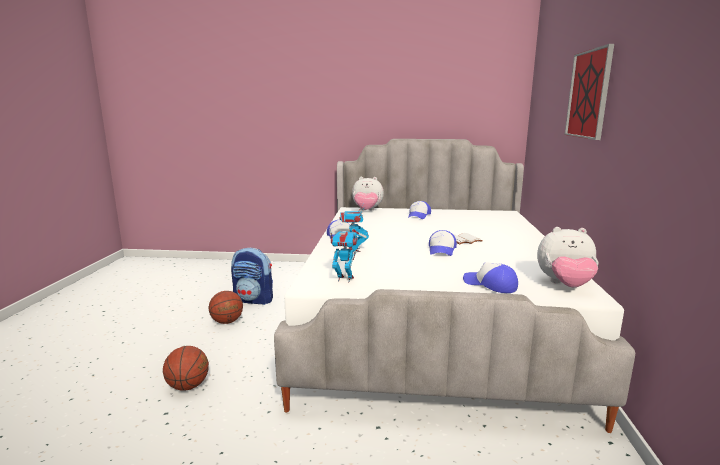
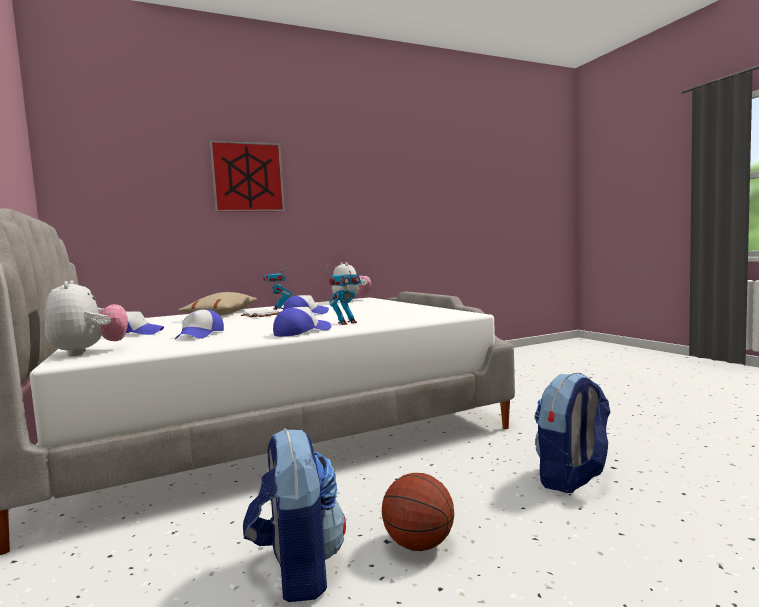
camera: 120 degrees left, 10 degrees down
(188, 386) = (572, 479): basketball -> backpack
(344, 279) = (430, 313): toy robot -> toy robot (278, 309)
(490, 285) = (375, 304): cap -> cap (200, 335)
(500, 233) = (222, 314): none -> beige pillow

